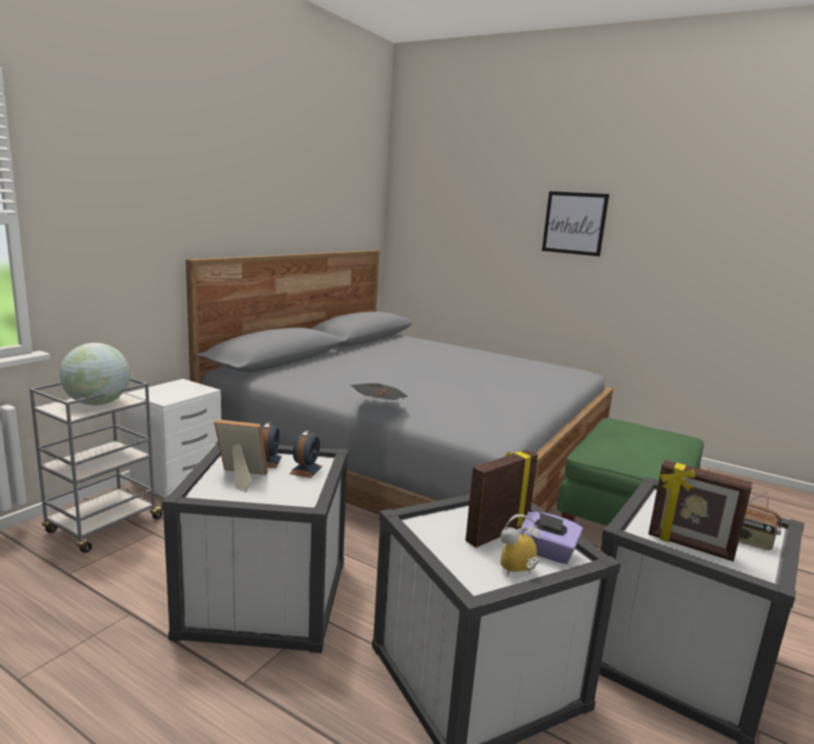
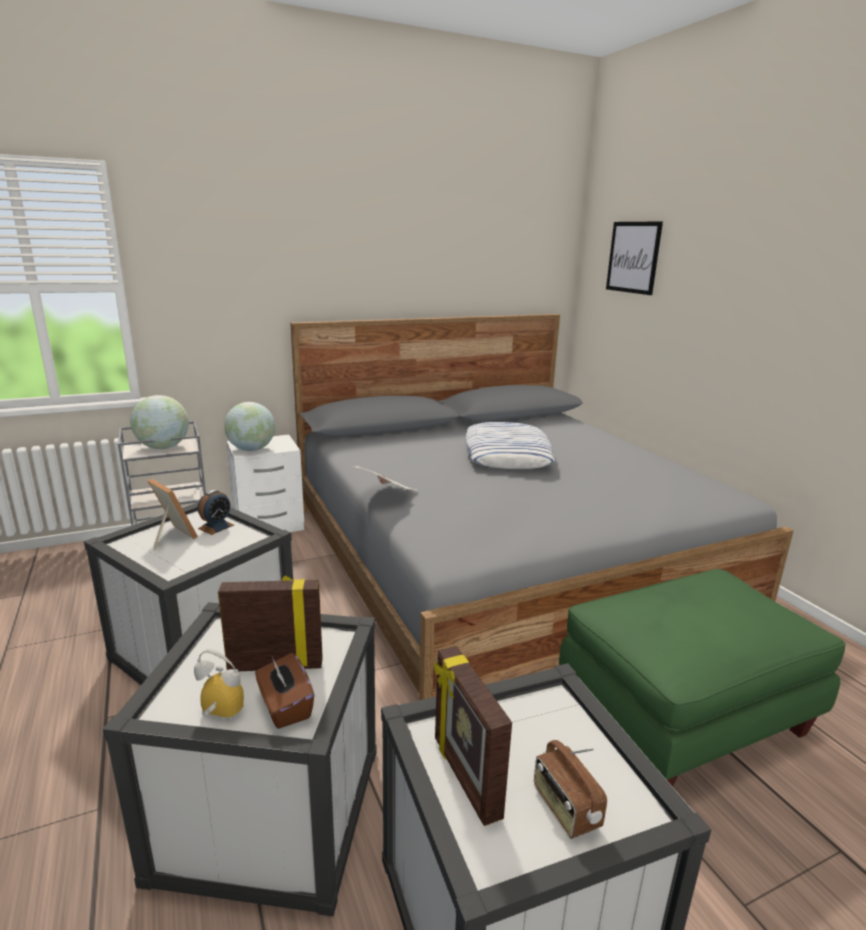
camera: 35 degrees right, 5 degrees up
(169, 396) = (251, 449): none -> globe
(306, 470) = (230, 543): alarm clock -> none
(411, 366) = (507, 454): none -> pillow
(547, 552) = (285, 707): purple tissue box -> brown tissue box
(574, 223) = (779, 283): picture -> picture (633, 257)

